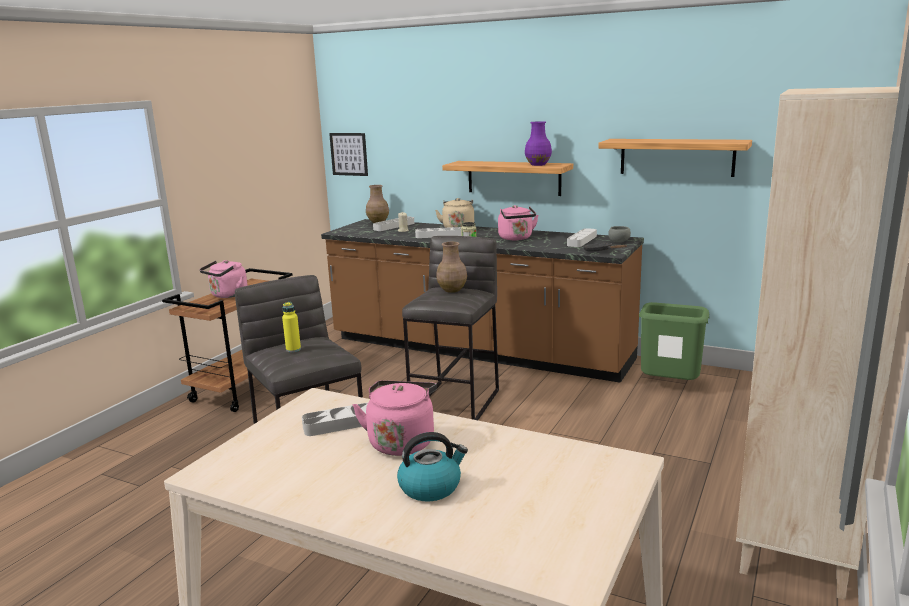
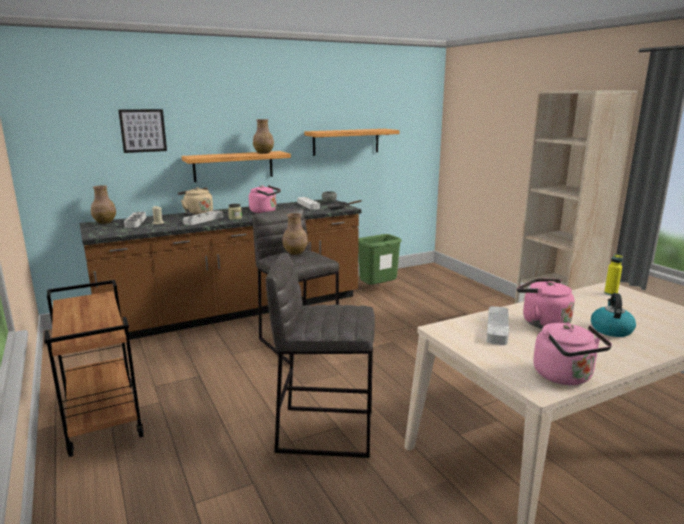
camera: 55 degrees left, 0 degrees up
(227, 295) = (82, 318): pink kettle -> pink kettle (565, 377)
(293, 349) = (330, 316): yellow bottle -> yellow bottle (610, 293)
(349, 154) = (49, 158): picture -> picture (143, 130)
(538, 164) = (264, 153): purple vase -> brown vase

